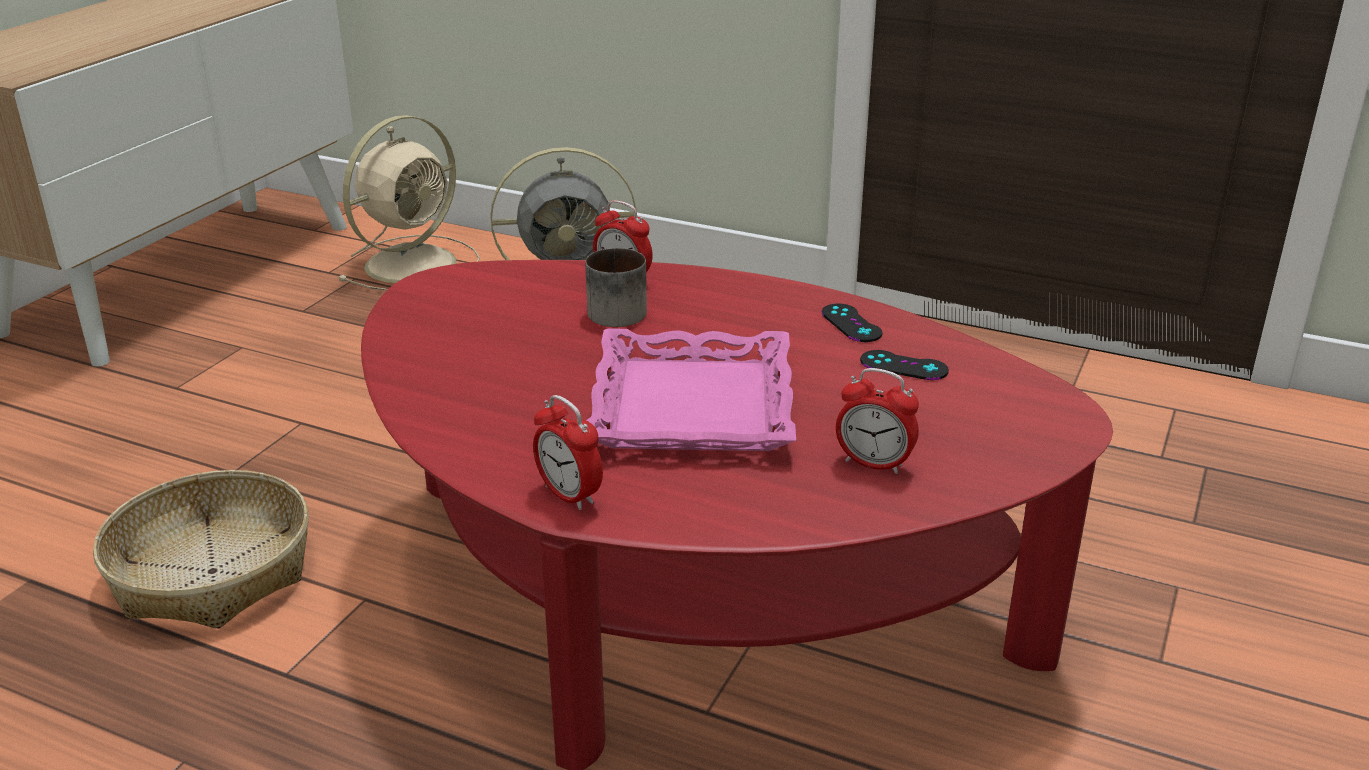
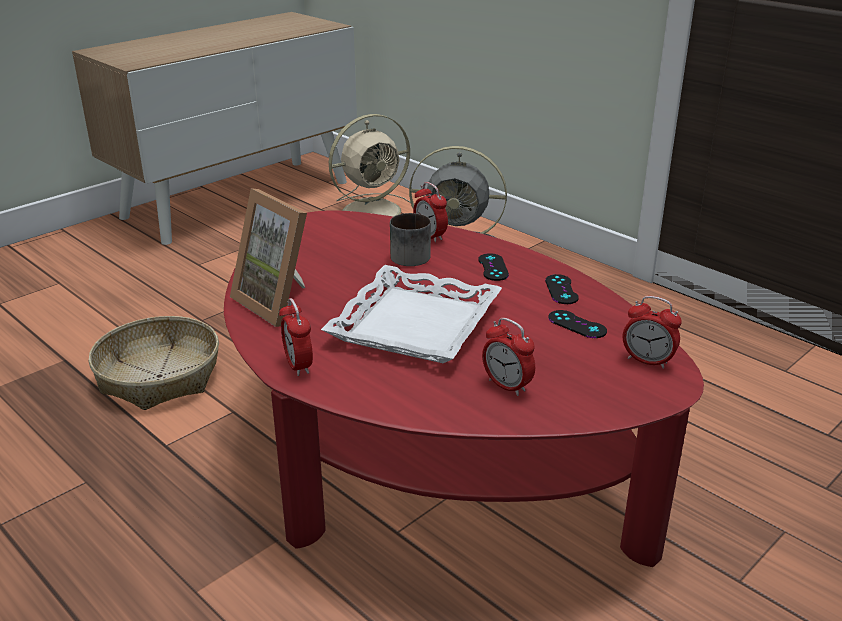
camera: 20 degrees right, 0 degrees up
(474, 410) = (280, 302): none -> picture frame
(690, 405) = (414, 324): pink tray -> white tray
(741, 309) = (493, 267): none -> black game controller
(1022, 396) = (647, 361): none -> alarm clock

